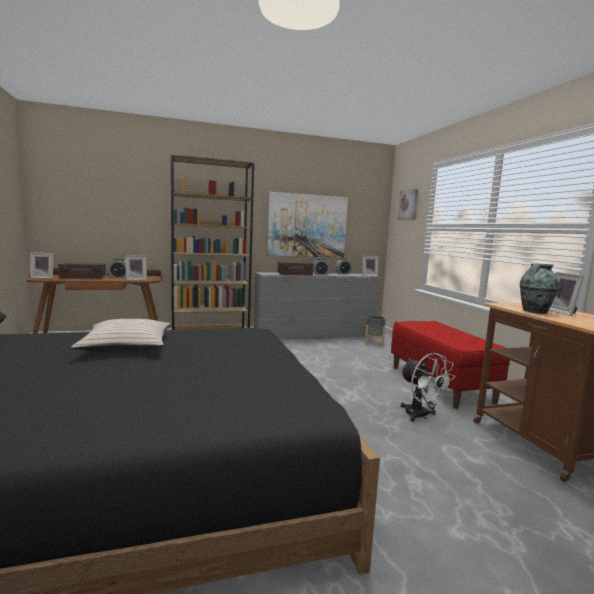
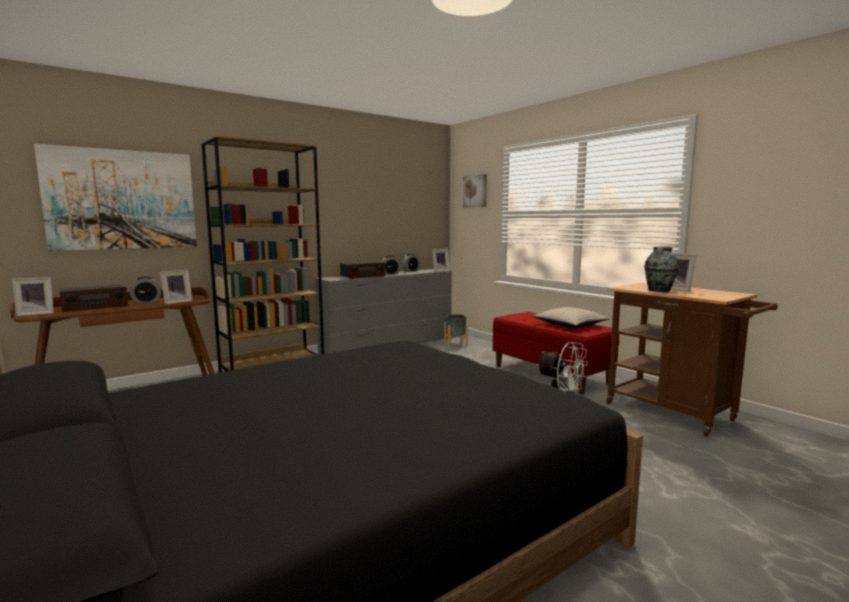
camera: 20 degrees left, 0 degrees up
(126, 346) = (299, 380): beige pillow -> beige pillow (570, 325)
(307, 226) = (368, 219): picture -> picture (122, 200)

